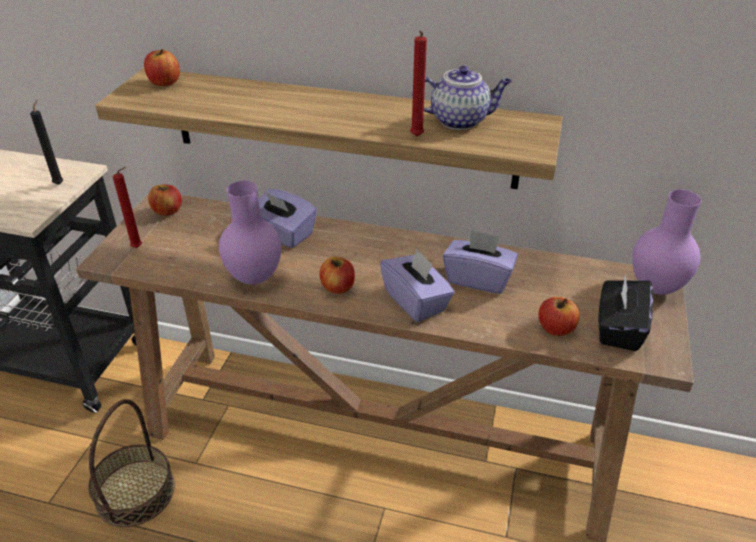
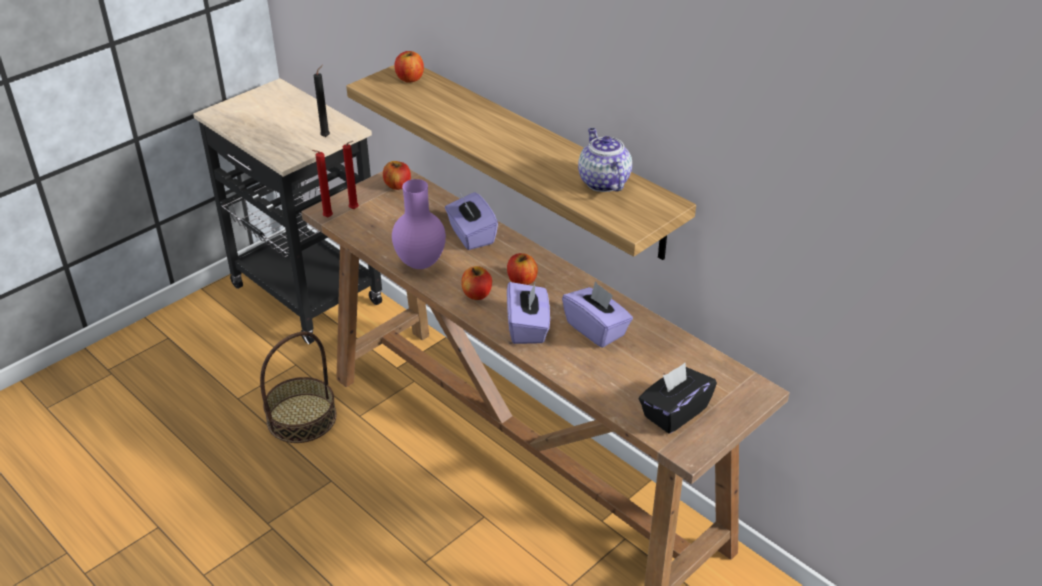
camera: 30 degrees right, 0 degrees up
(416, 137) = (551, 185): red candle -> red candle (326, 218)
(460, 120) = (603, 182): teapot -> teapot turned 135 degrees counterclockwise
(555, 328) = (620, 391): apple -> apple (522, 280)
(654, 287) = (746, 393): purple vase -> none

